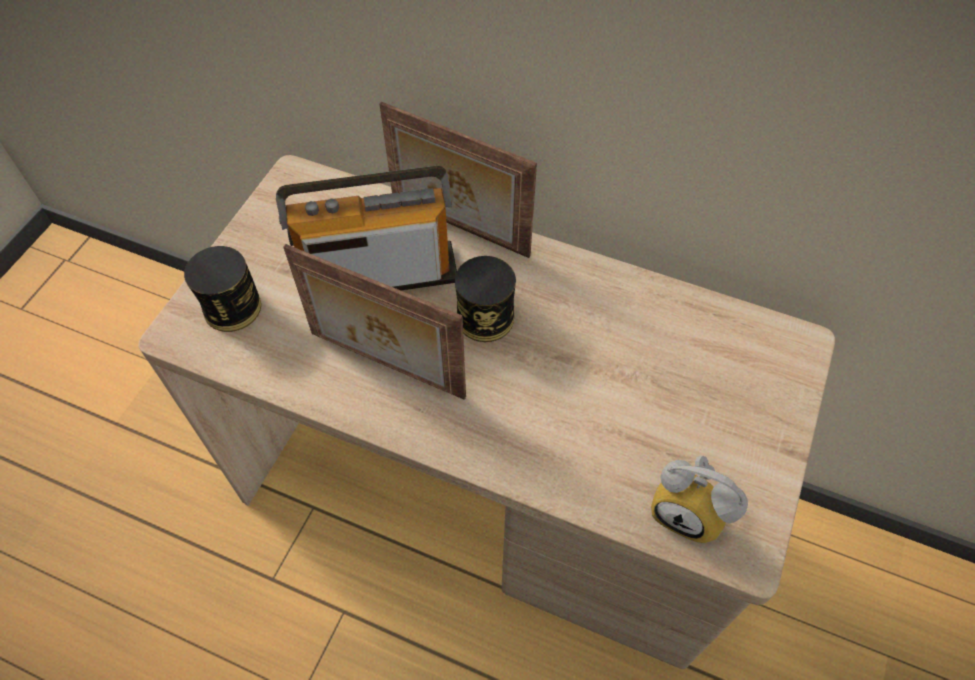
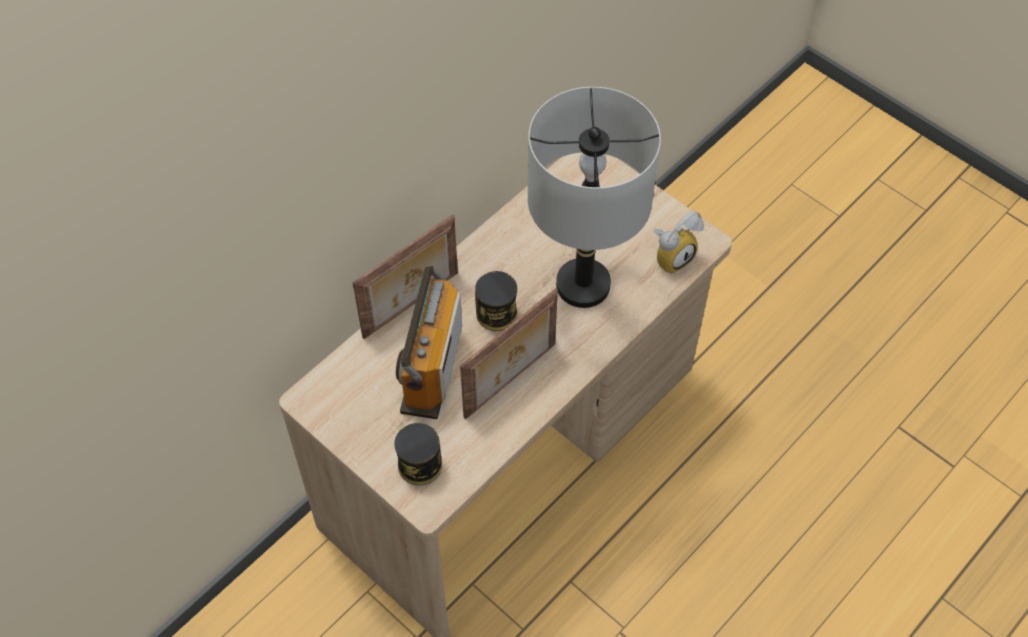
camera: 70 degrees left, 0 degrees up
(578, 405) = (583, 285): none -> grey table lamp

